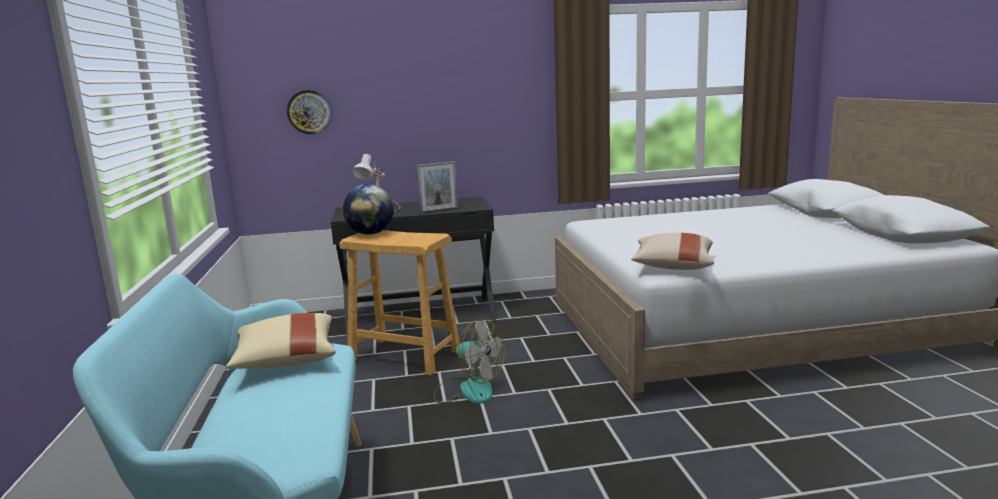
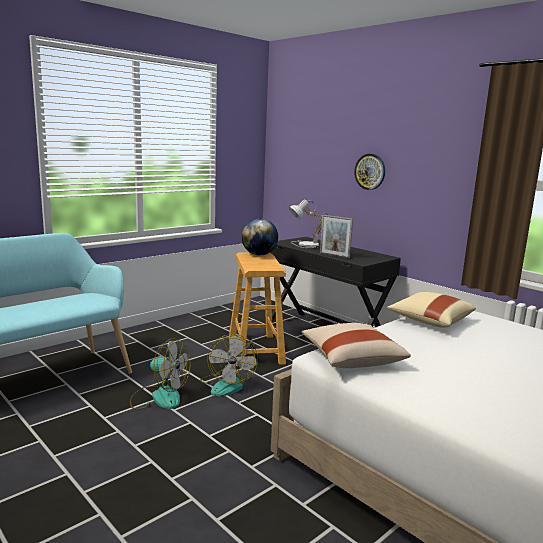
camera: 55 degrees right, 0 degrees up
(286, 359) = (84, 297): beige pillow -> beige pillow (429, 321)
(309, 112) = (305, 164): wall clock -> wall clock (370, 171)
(449, 436) = (159, 397): none -> fan

